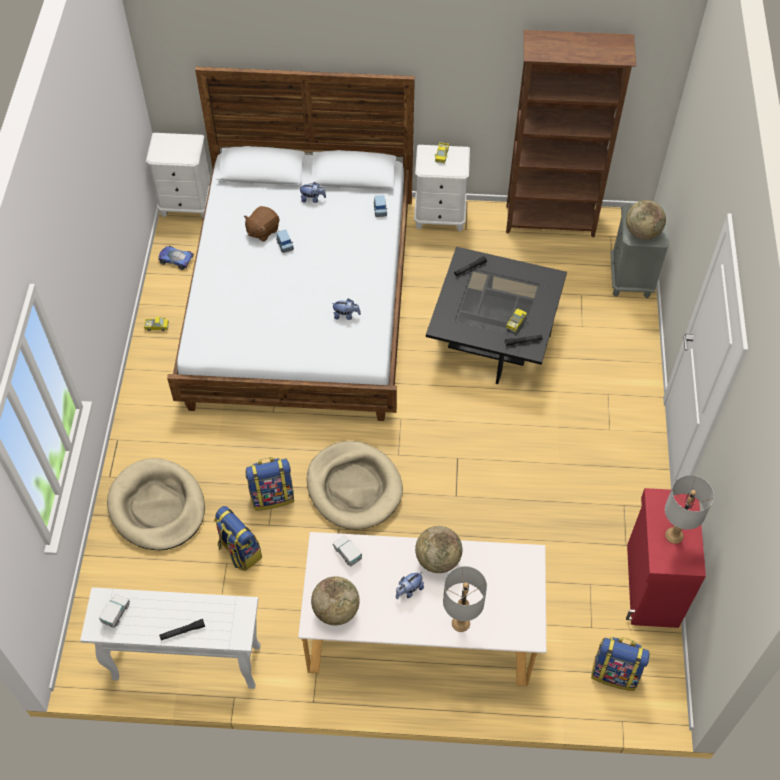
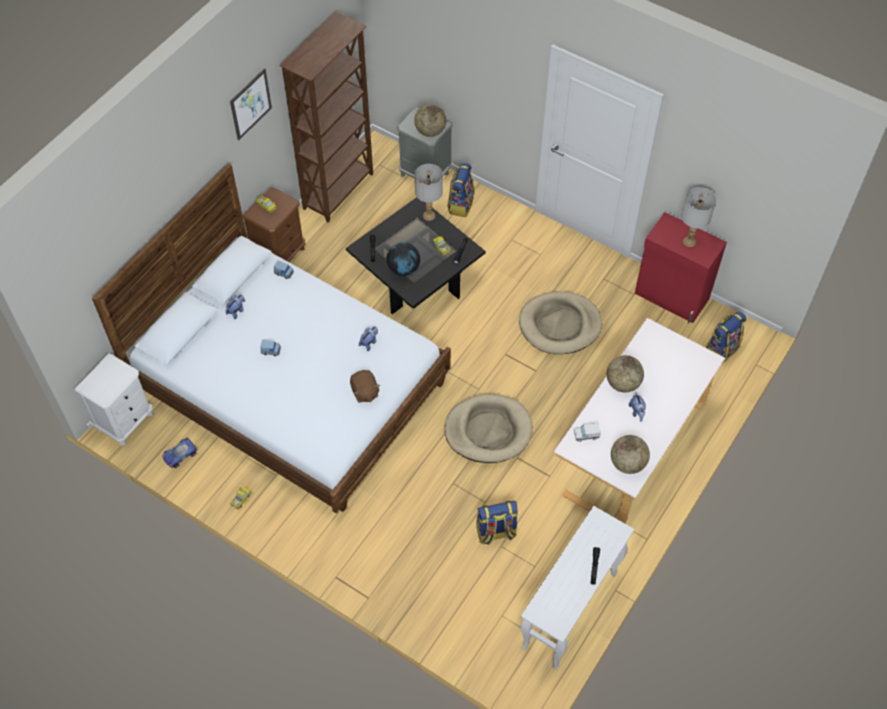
camera: 60 degrees left, 0 degrees up
(116, 613) = (553, 606): toy truck -> none
(157, 507) = (420, 574): beige dog bed -> beige dog bed (560, 325)
(262, 231) = (243, 359): brown plush toy -> brown plush toy (364, 392)
(272, 495) = (461, 488): backpack -> backpack (460, 204)
(440, 216) = (280, 254): white nightstand -> brown nightstand
(461, 623) = (679, 394): grey table lamp -> grey table lamp (429, 215)
(465, 305) = (404, 269): none -> globe
(472, 42) = (250, 104): none -> picture

